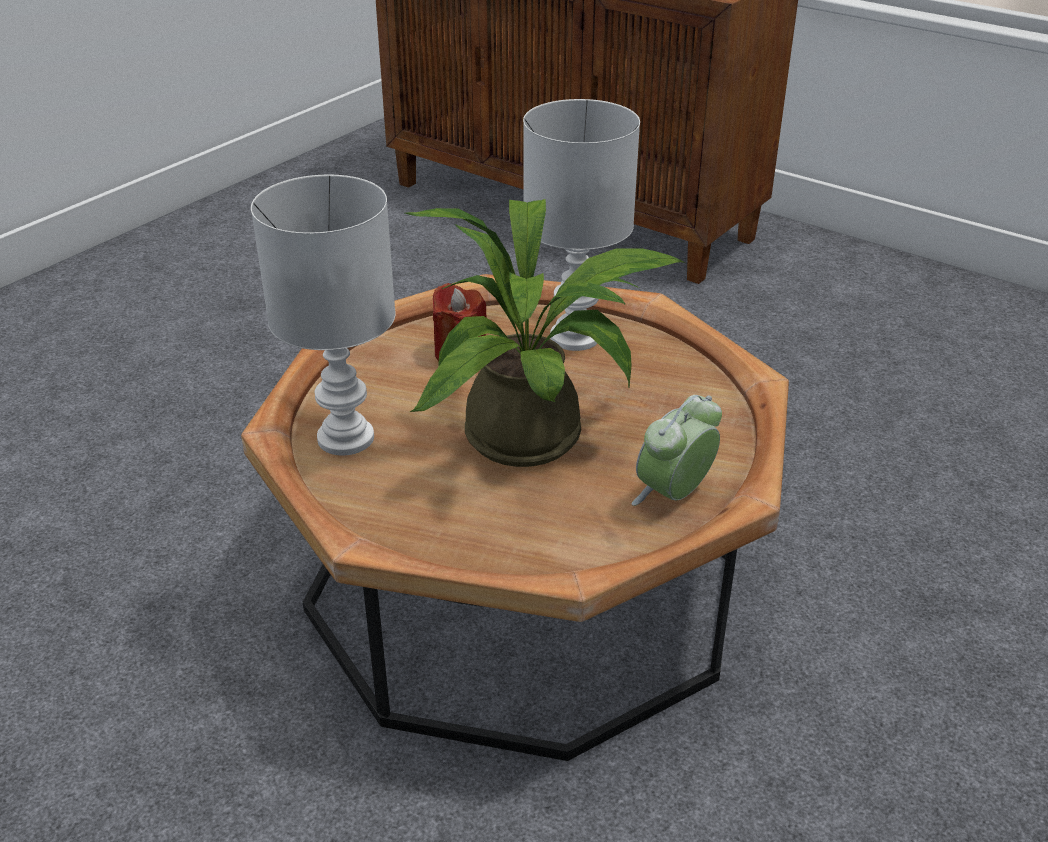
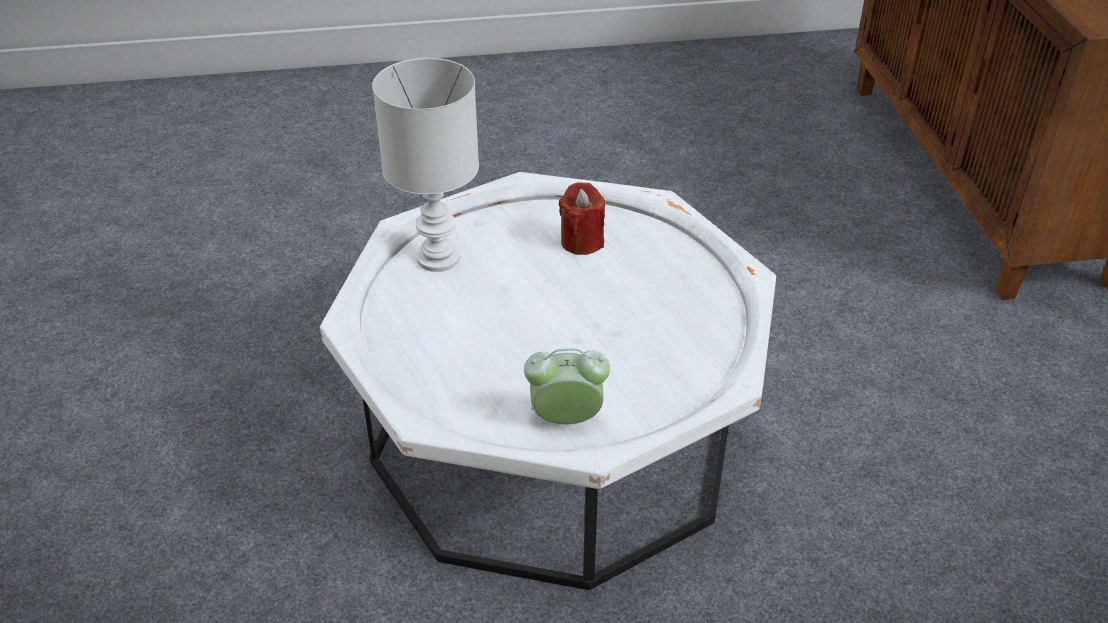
camera: 45 degrees right, 5 degrees up
(523, 584) = (553, 439): brown coffee table -> white coffee table
(538, 437) = (544, 327): potted plant -> none
(573, 337) = (673, 272): white table lamp -> none

